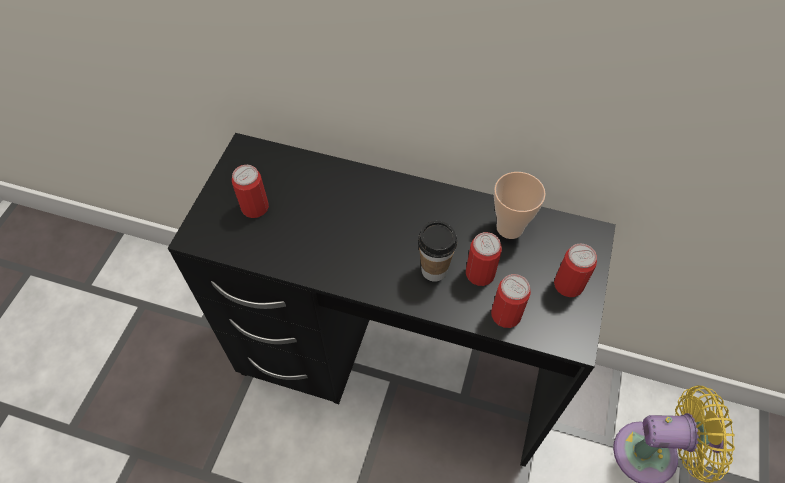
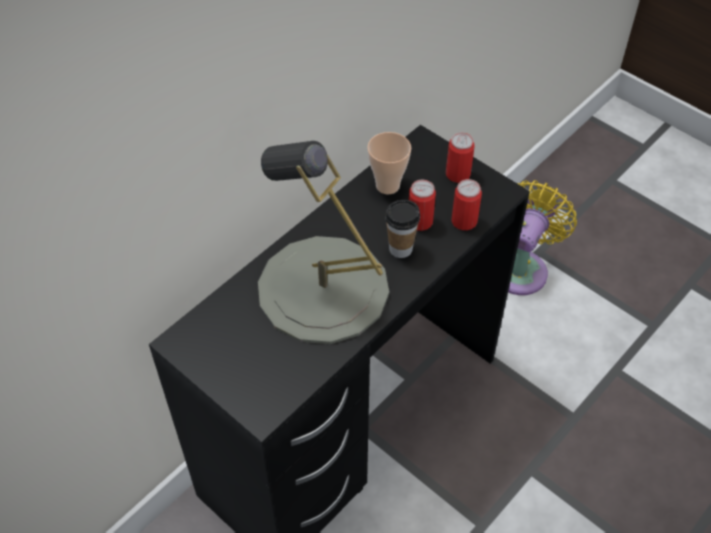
camera: 65 degrees left, 5 degrees down
(255, 207) = (257, 354): can -> none
(350, 226) = (322, 289): none -> grey table lamp

